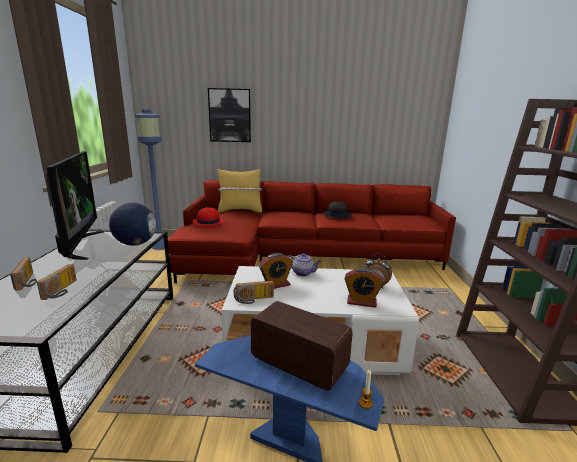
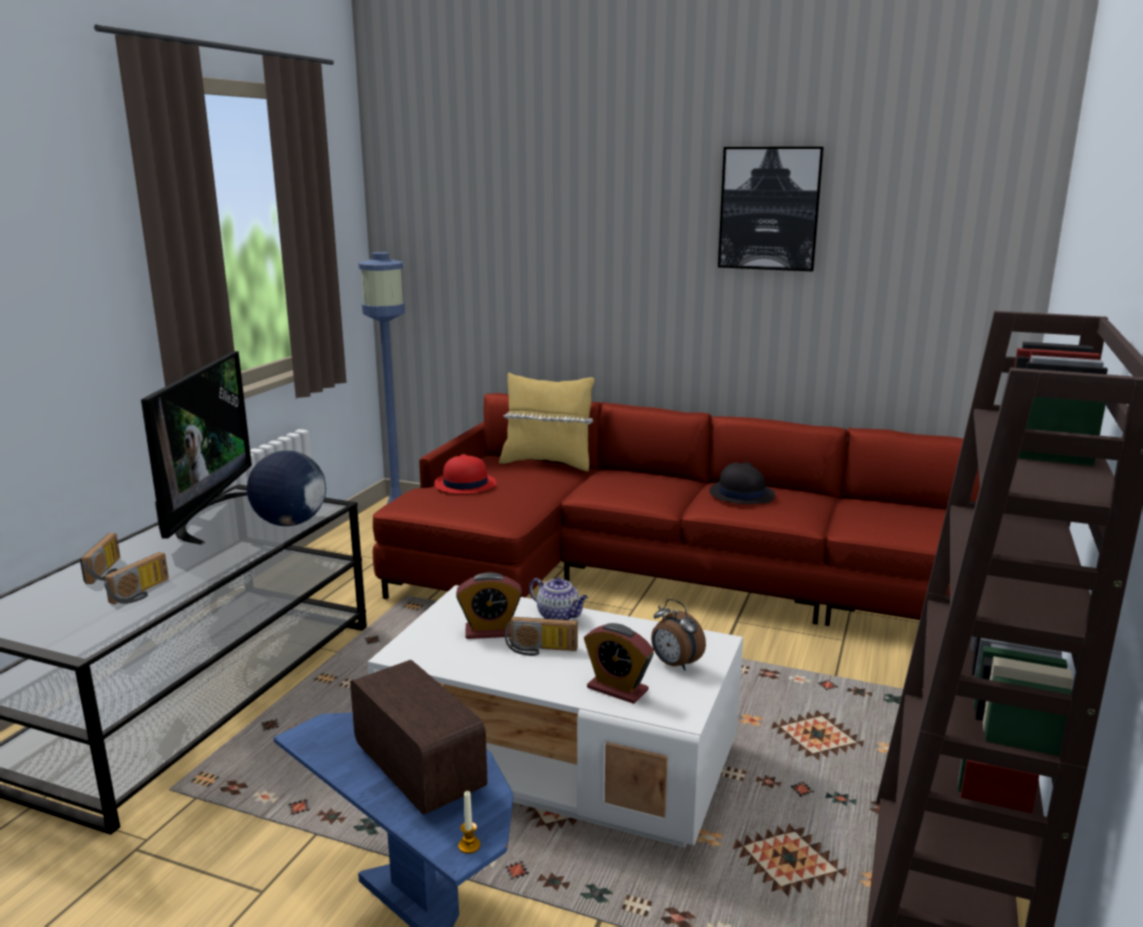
camera: 20 degrees right, 0 degrees up
(230, 115) = (543, 261): picture -> picture (769, 208)
(254, 300) = (431, 653): radio -> radio (540, 650)

